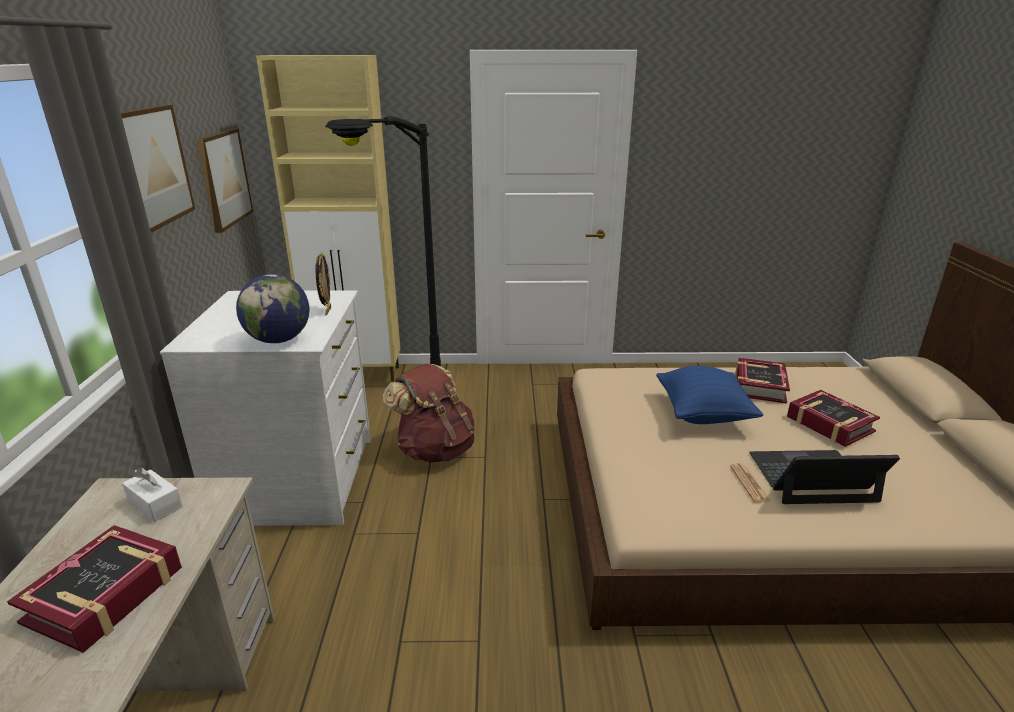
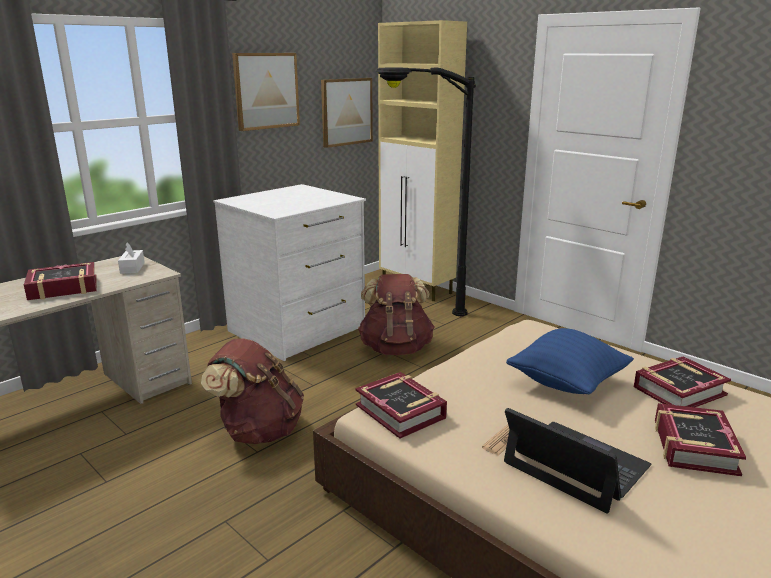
camera: 45 degrees right, 5 degrees down
(279, 340) = (268, 209): globe -> none
(327, 311) = (323, 203): picture frame -> none
(443, 618) = (258, 431): none -> brown backpack
(657, 507) = (401, 411): none -> book

